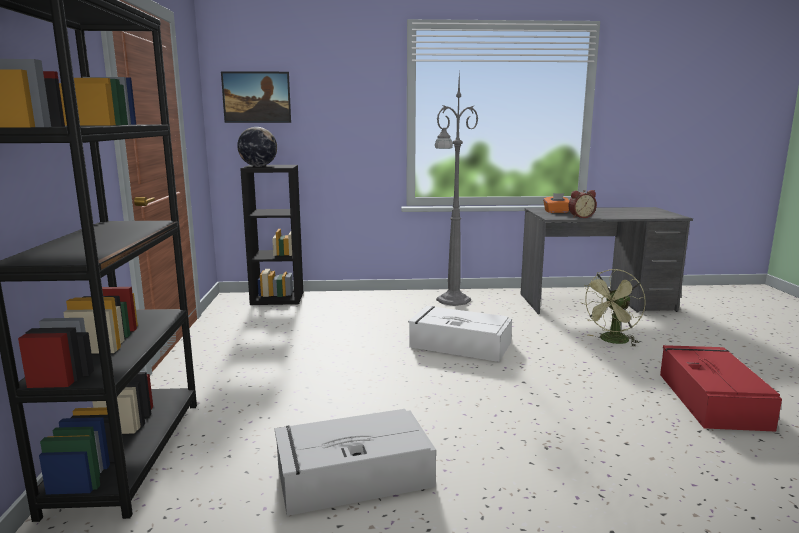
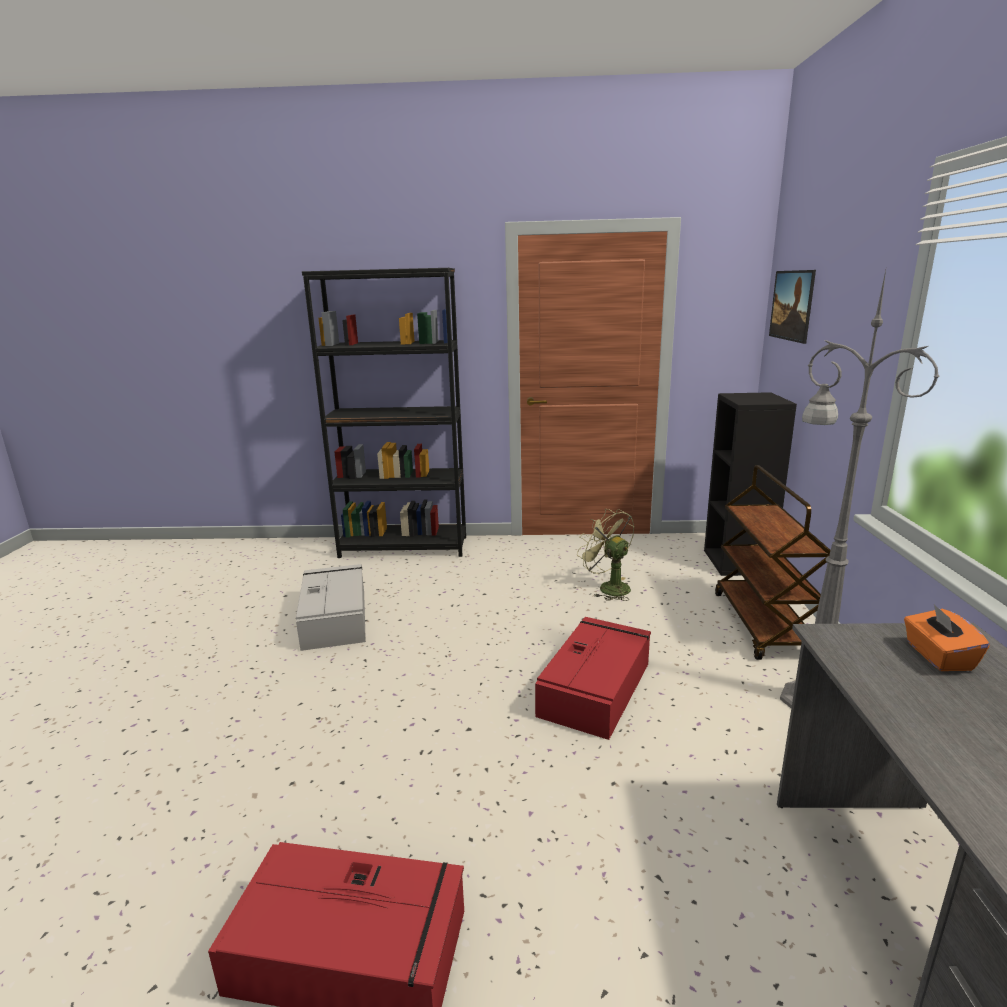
camera: 95 degrees right, 5 degrees up
(258, 166) = (747, 395): globe -> none
(374, 301) = (763, 625): none -> brown cart
(458, 344) = (596, 687): white storage box -> red storage box
(580, 217) = (869, 678): alarm clock -> none
(612, 341) = (634, 892): green fan -> green fan (608, 587)

